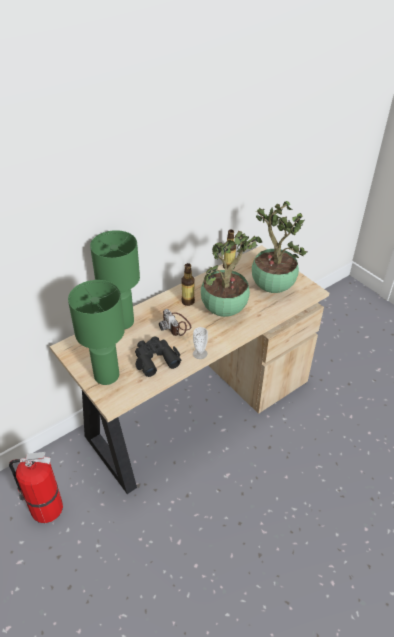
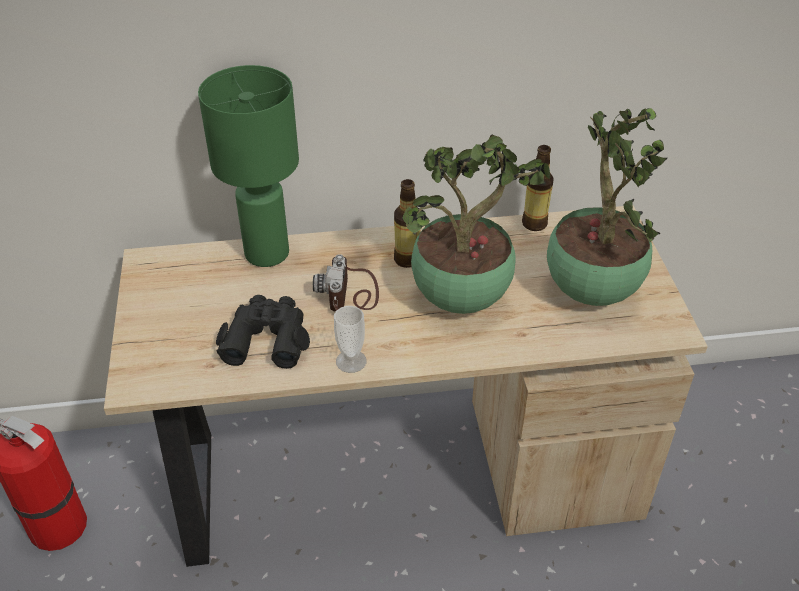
camera: 30 degrees right, 0 degrees up
(107, 376) = (166, 334): green table lamp -> none

